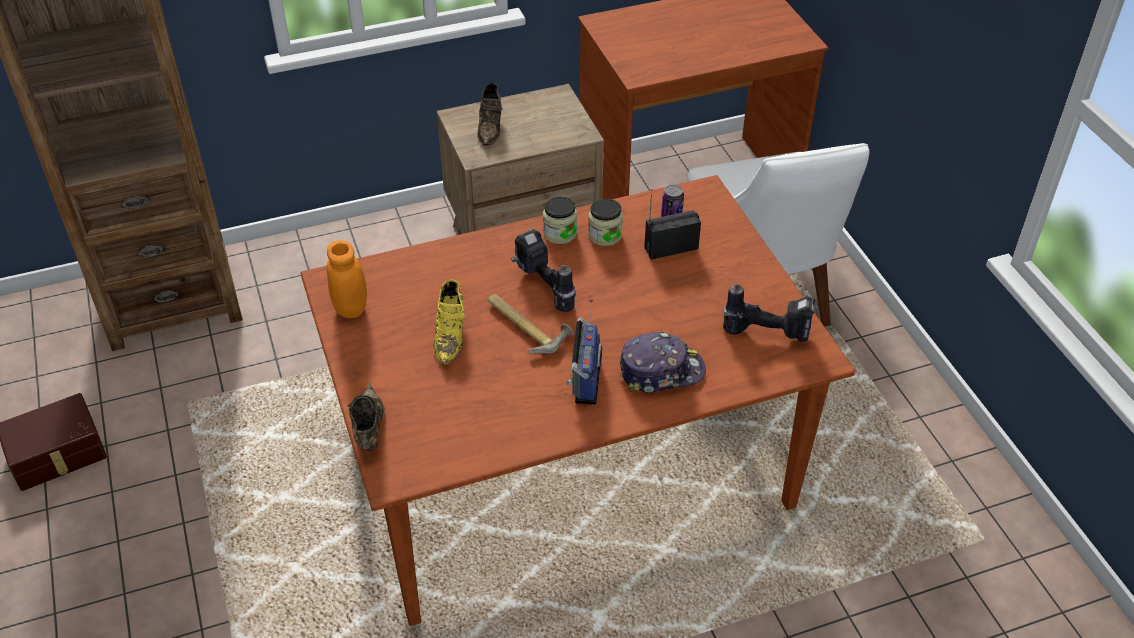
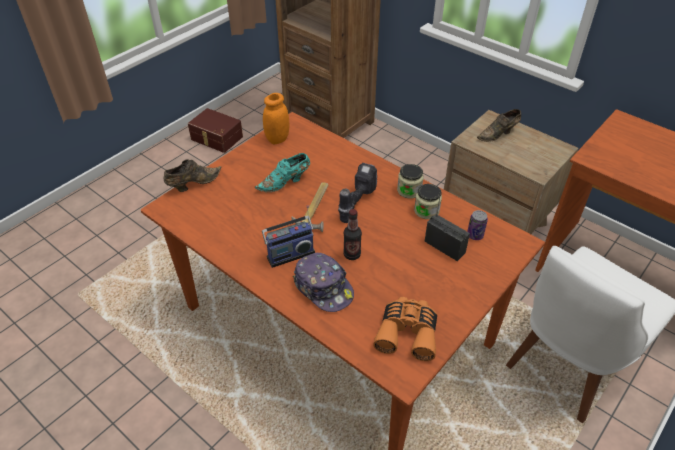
camera: 60 degrees right, 0 degrees up
(450, 335) = (285, 183): yellow shoe -> turquoise shoe
(627, 326) = (352, 255): none -> bottle
(769, 331) = (407, 332): power drill -> orange binoculars

